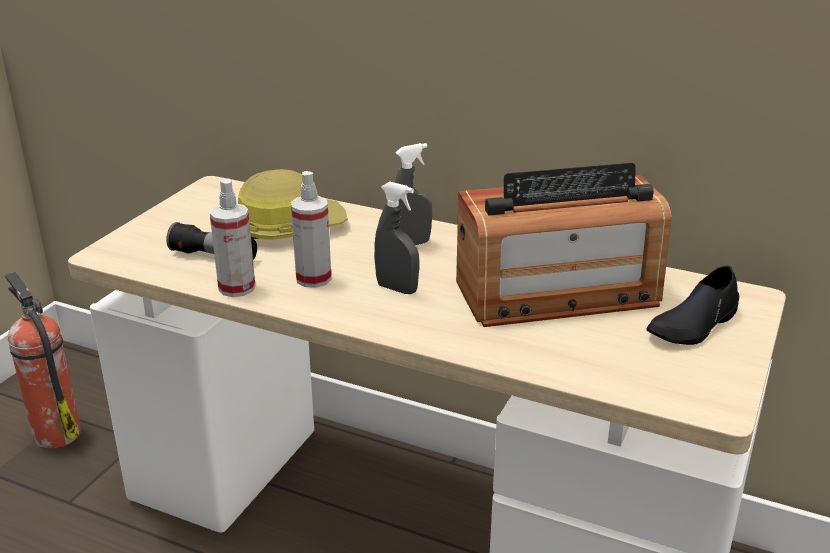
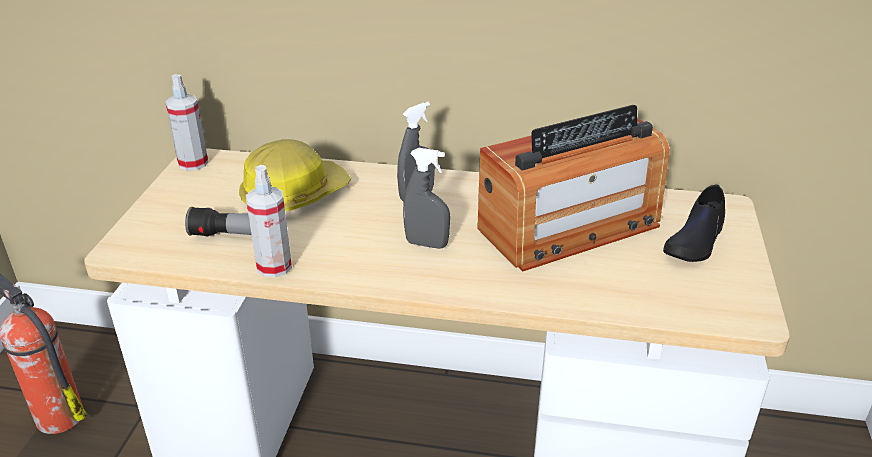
camera: 15 degrees left, 5 degrees up
(313, 278) = (344, 245): spray bottle -> spray bottle (193, 163)

